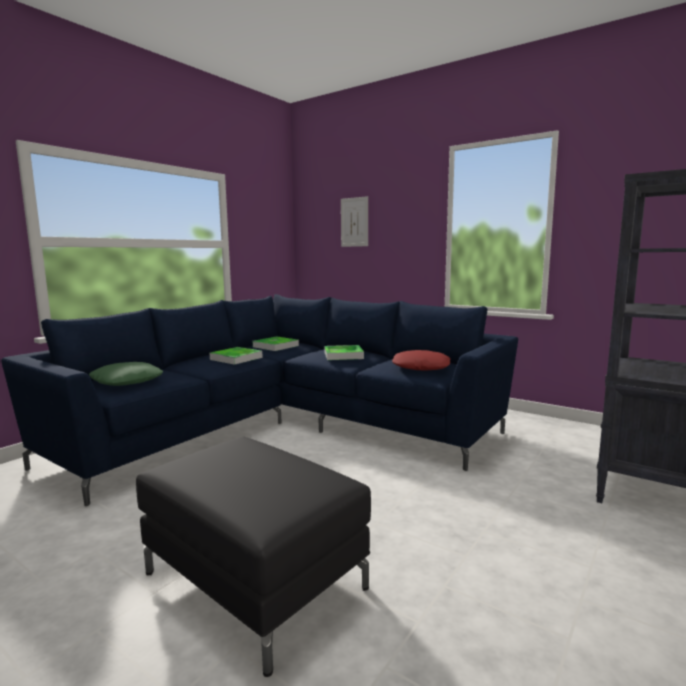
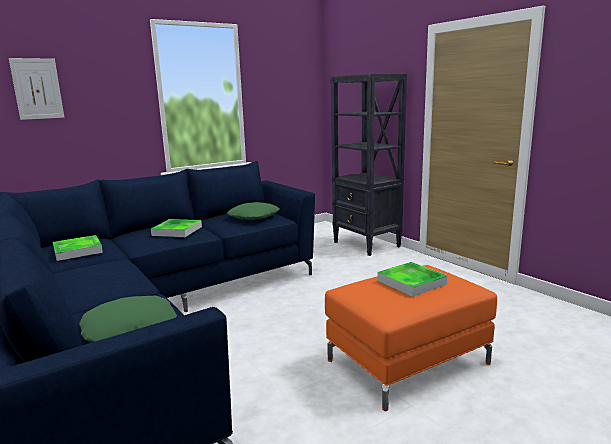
camera: 70 degrees left, 5 degrees up
(236, 358) = (108, 270): tray -> tray (411, 282)
(253, 580) = (408, 362): black ottoman -> orange ottoman
(421, 367) = (253, 217): red pillow -> green pillow

